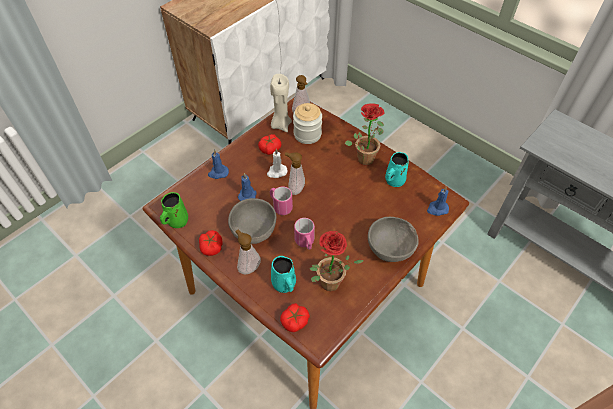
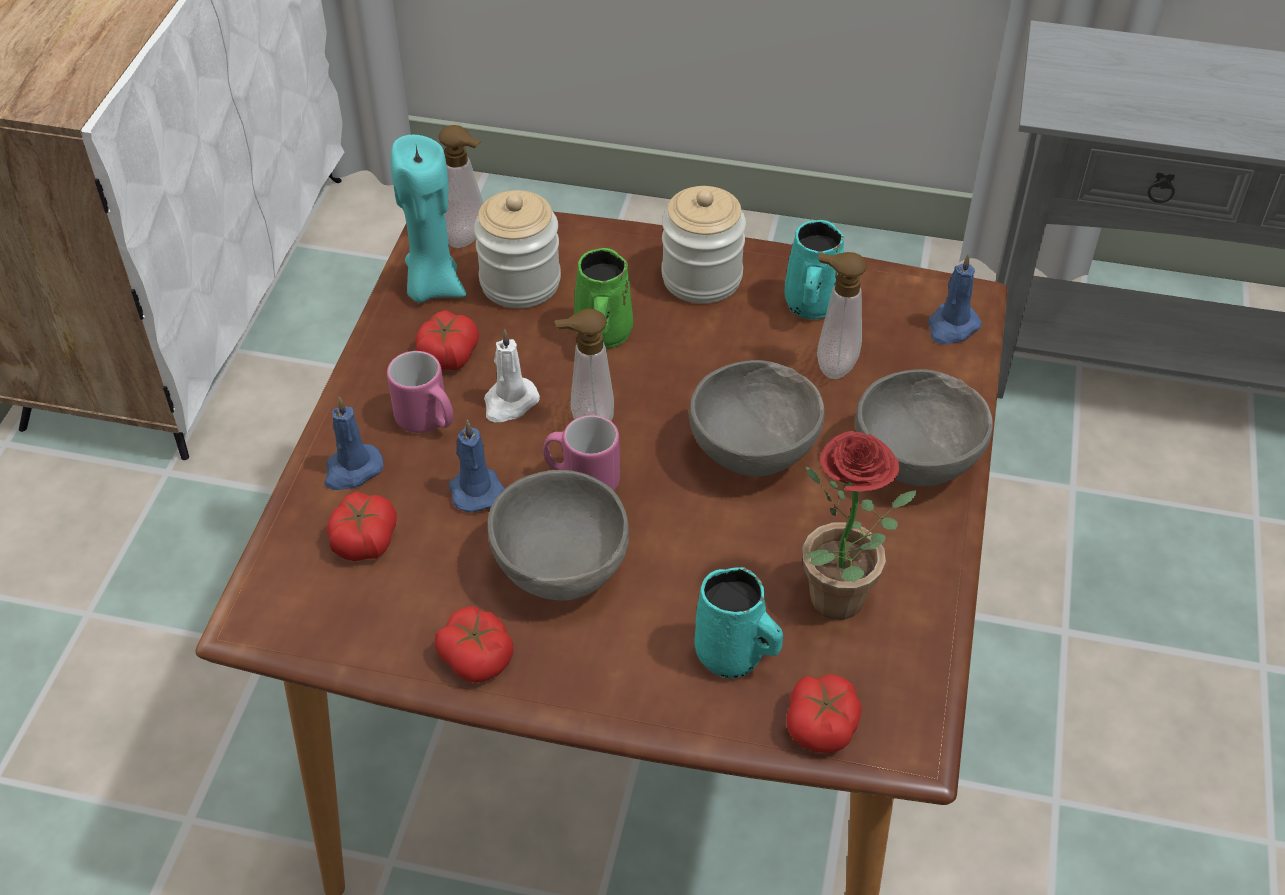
camera: 30 degrees left, 5 degrees down
(177, 221) = (329, 639): green mug -> green mug (603, 335)
(206, 196) = (364, 539): none -> tomato
(248, 267) = (611, 658): soap dispenser -> soap dispenser (832, 364)
(281, 125) = (432, 286): beige candle -> turquoise candle
(305, 243) = (710, 536): pink mug -> pink mug (428, 421)
(339, 222) = (755, 453): none -> grey bowl
(365, 156) = (701, 278): potted plant -> jar

